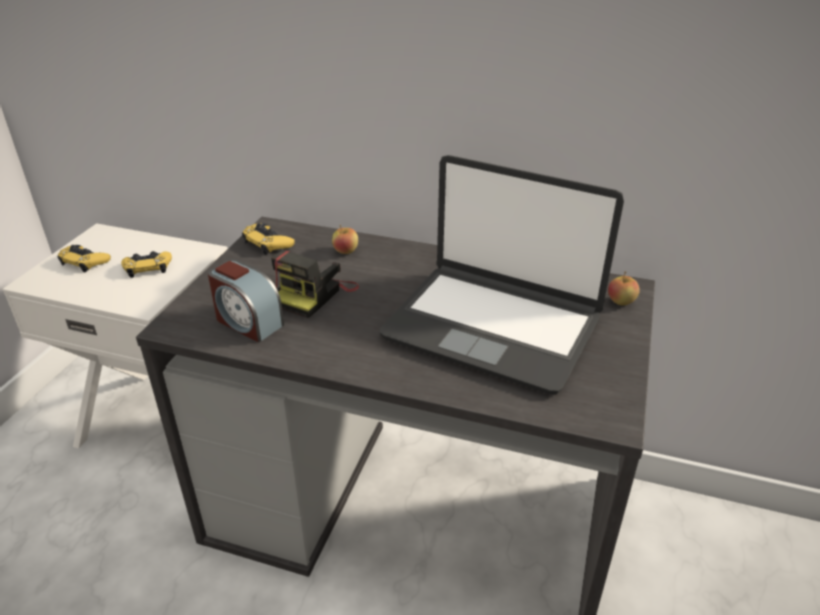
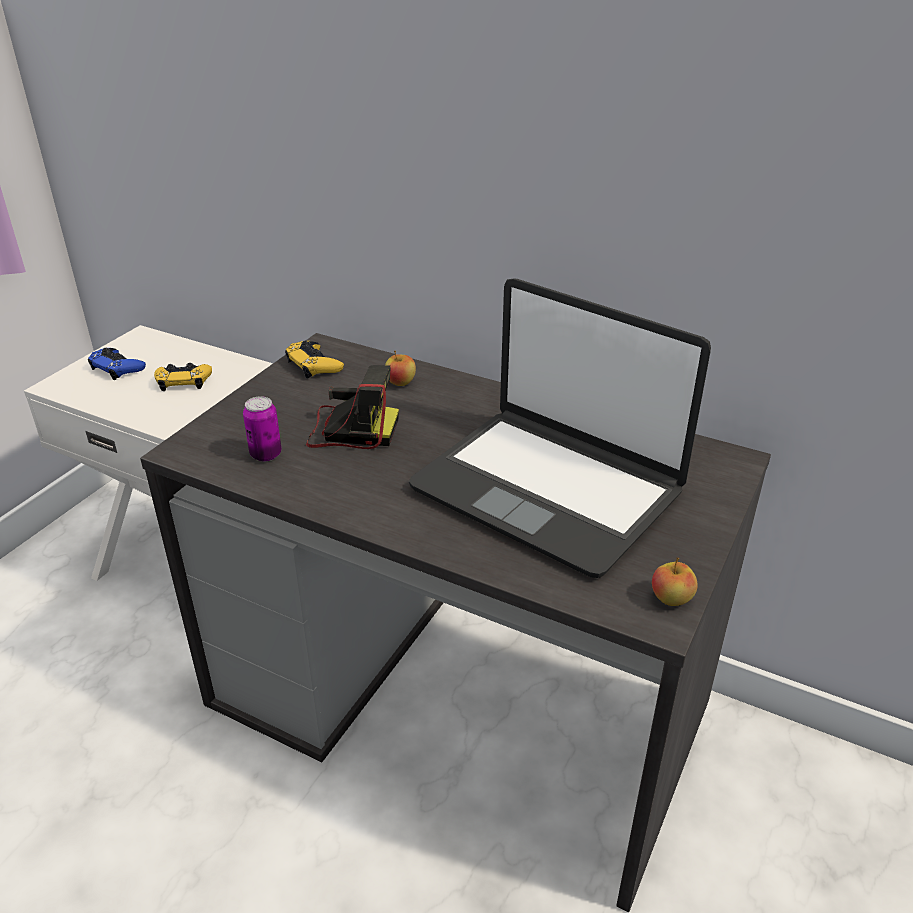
camera: 10 degrees right, 0 degrees up
(84, 262) = (117, 368): yellow game controller -> blue game controller
(248, 322) = (266, 454): alarm clock -> can
(315, 294) = (350, 430): camera -> camera turned 120 degrees counterclockwise
(620, 302) = (717, 476): apple -> apple (671, 599)

